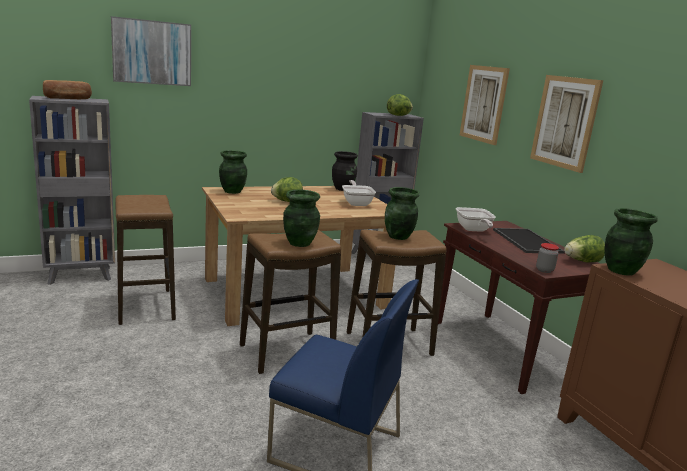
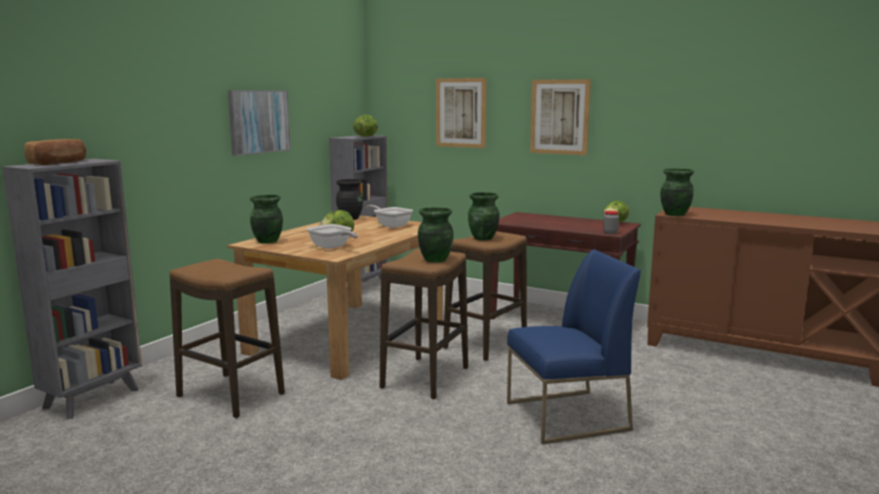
camera: 35 degrees left, 5 degrees down
(152, 52) = (132, 94): picture -> picture (259, 121)
(473, 230) = (516, 222): frying pan -> frying pan (332, 247)
(525, 241) = (558, 220): tray -> none

